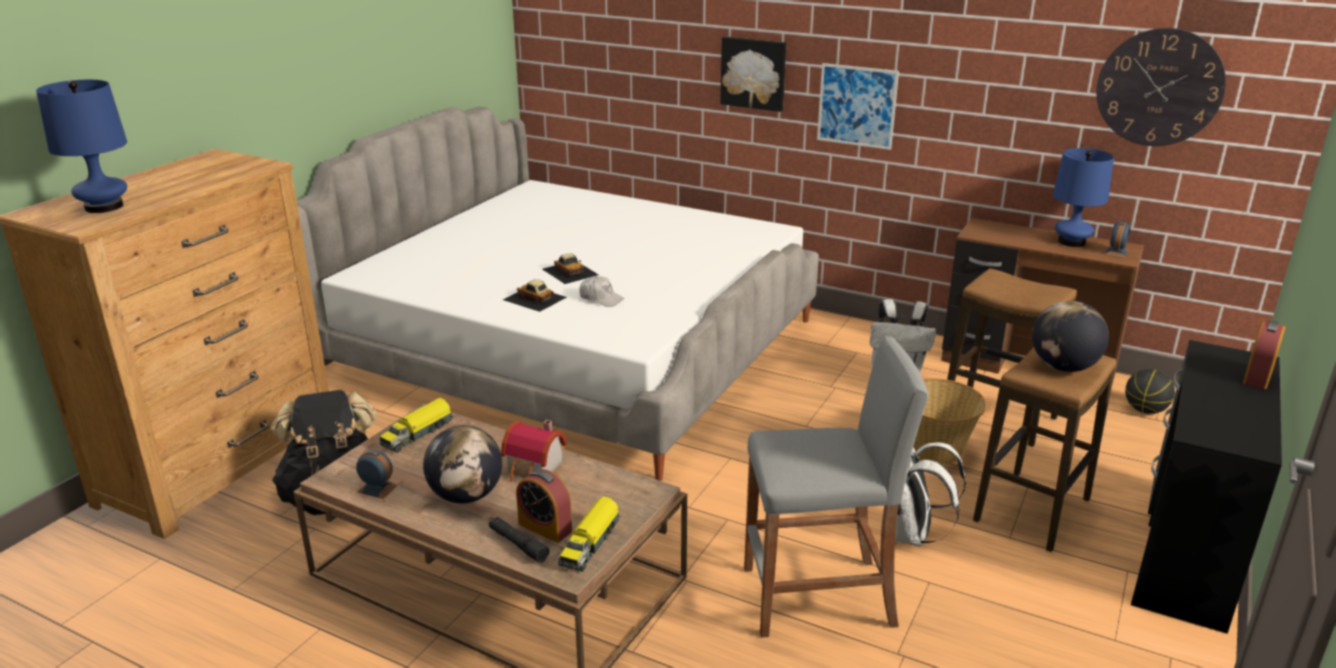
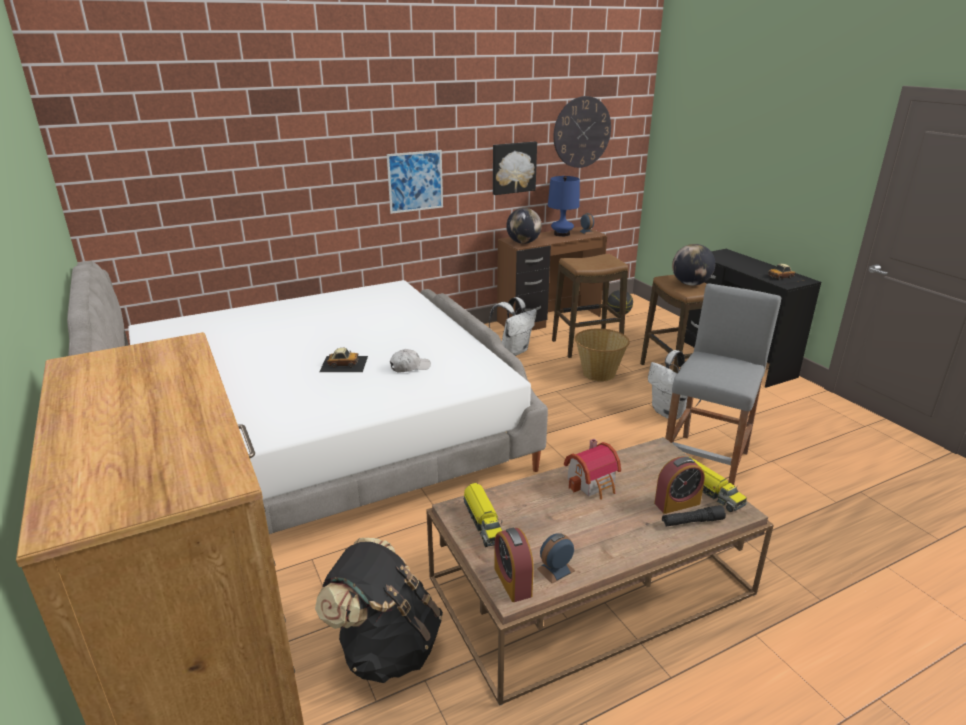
camera: 55 degrees left, 0 degrees up
(104, 207) = (156, 456): blue table lamp -> none
(466, 496) = (606, 526): globe -> globe (523, 243)
(534, 298) = (369, 390): toy car -> toy car (780, 277)
(754, 73) = (332, 173): picture -> picture (513, 167)
(1258, 376) = (741, 257): alarm clock -> alarm clock (512, 581)

